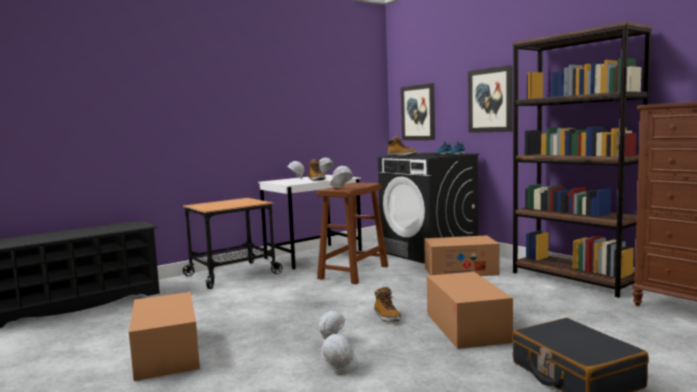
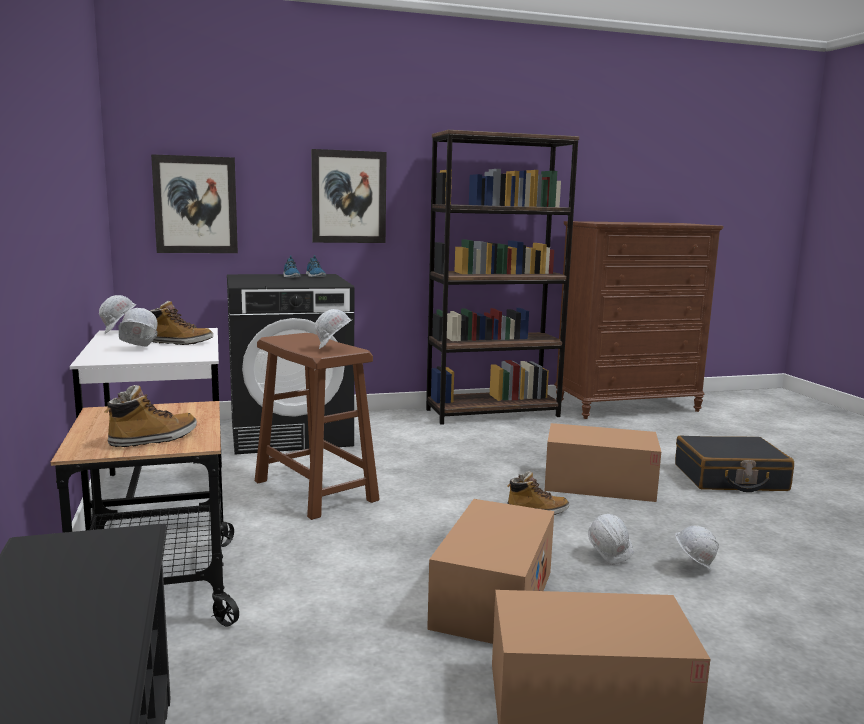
camera: 70 degrees left, 5 degrees up
(401, 156) = (262, 283): boot -> boot (153, 440)
(460, 271) = (401, 440): cardboard box -> cardboard box (493, 599)

